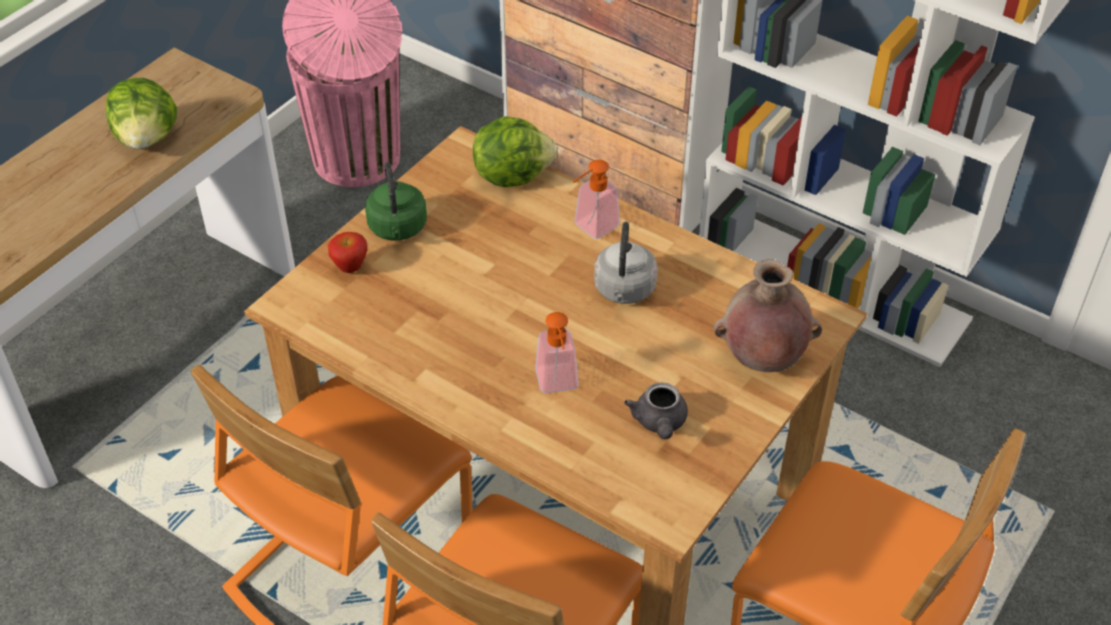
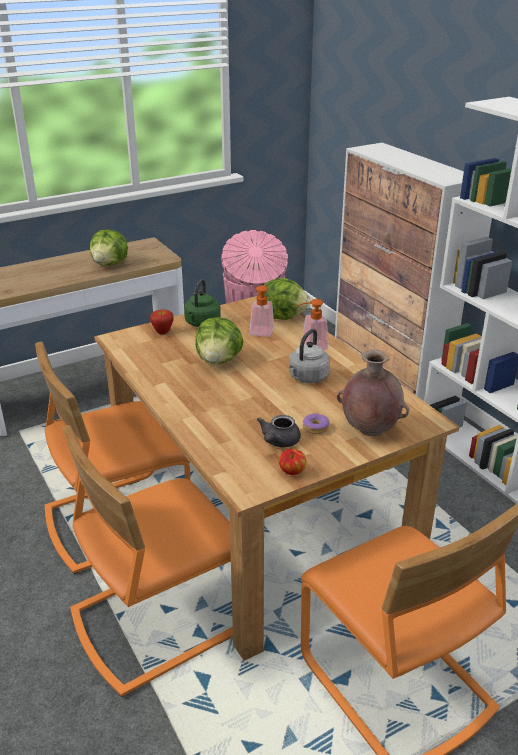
camera: 25 degrees right, 15 degrees down
(477, 298) = (219, 360): none -> lettuce
(558, 385) = (232, 408): soap dispenser -> soap dispenser (260, 334)
(691, 380) = (315, 427): none -> donut
(708, 468) = (292, 472): none -> apple

